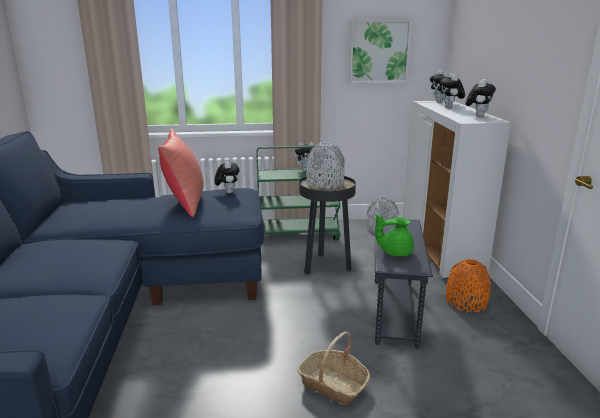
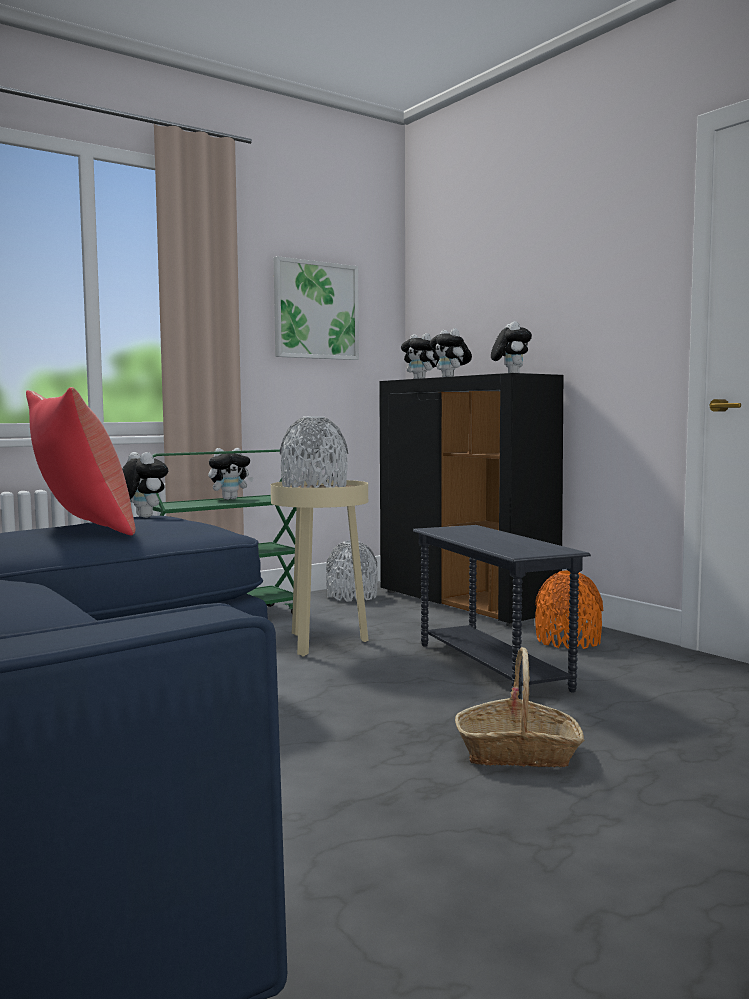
camera: 30 degrees left, 15 degrees down
(326, 266) = (322, 643): black side table -> beige side table
(394, 252) = (504, 545): green teapot -> none
(441, 250) = (466, 604): white cabinet -> black cabinet

